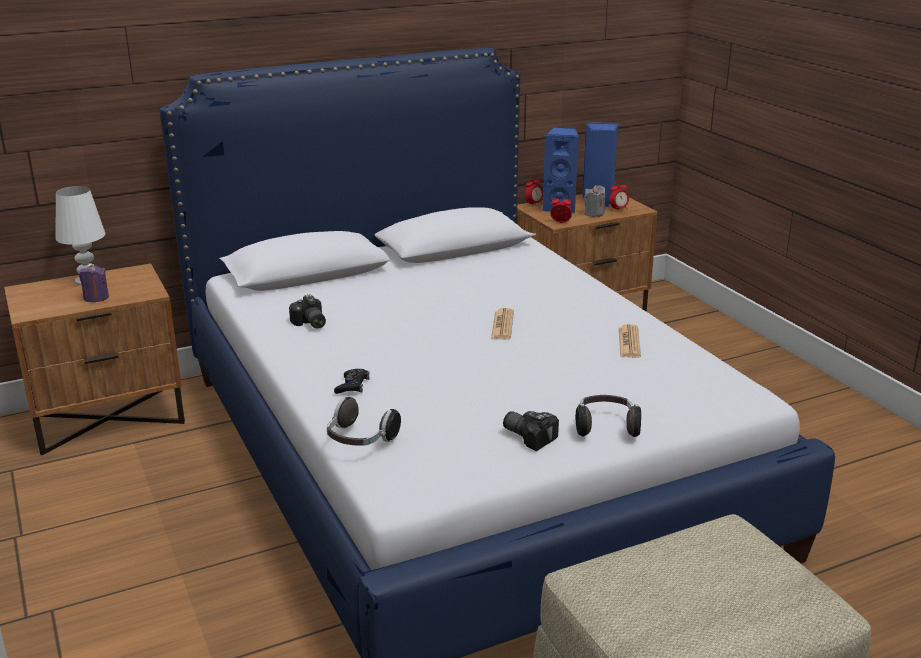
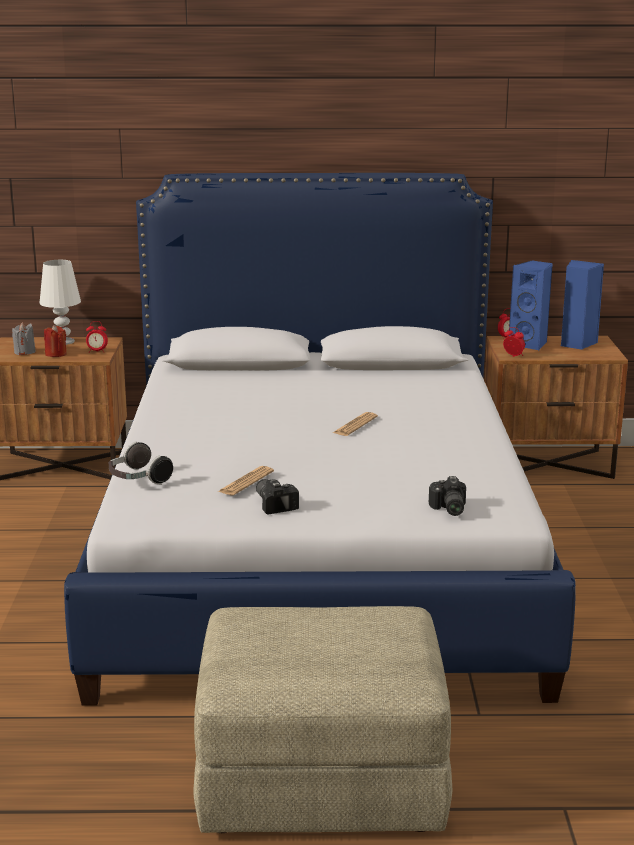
camera: 25 degrees right, 5 degrees down
(96, 297) = (56, 354): purple candle -> red candle
(309, 324) = (196, 398): camera -> camera (448, 509)
(352, 386) = (178, 445): black game controller -> none
(594, 214) = (558, 353): grey candle -> grey candle (24, 352)
(606, 427) = (348, 511): headphones -> none
(618, 209) = (588, 353): alarm clock -> alarm clock (97, 351)
(629, 342) = (454, 457): newspaper -> newspaper (246, 482)

